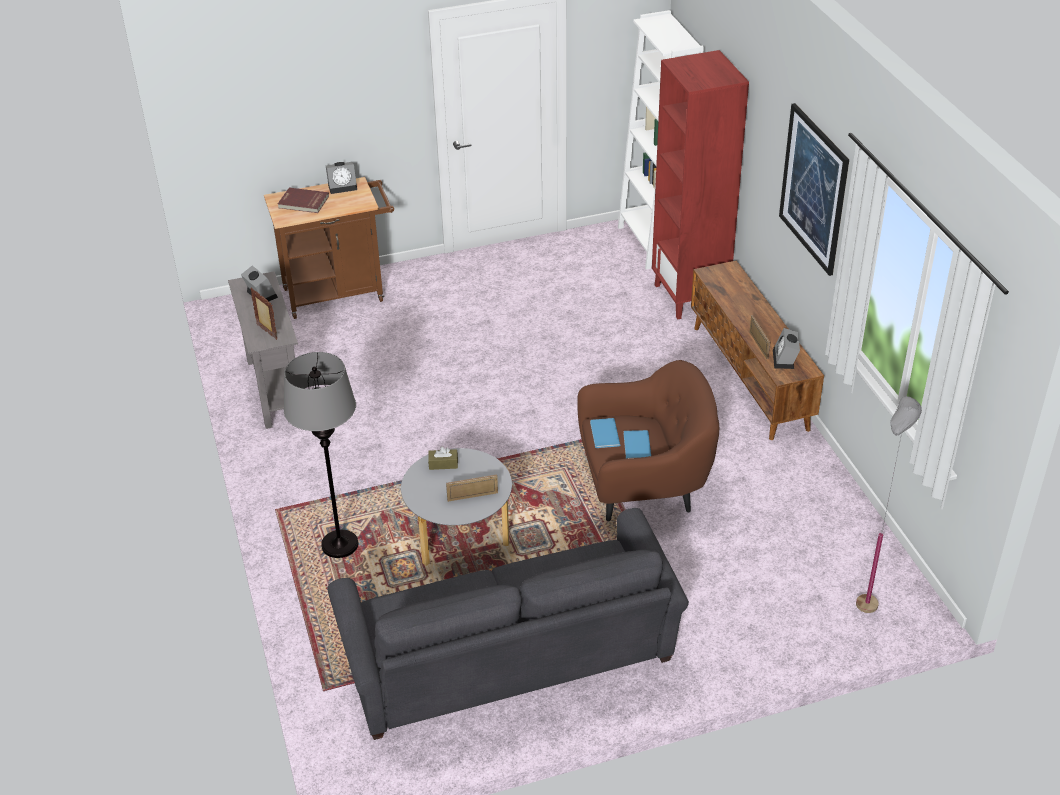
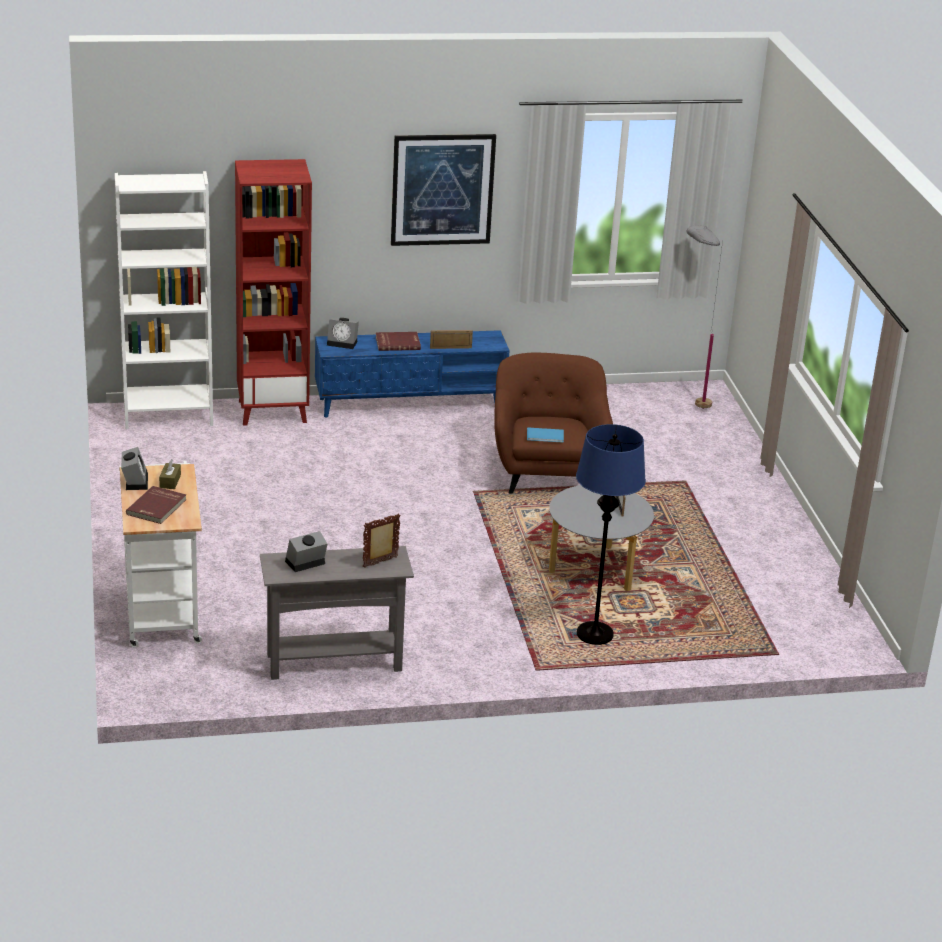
camera: 85 degrees left, 10 degrees down
(339, 545) = (594, 635): grey floor lamp -> blue floor lamp
(340, 293) = (161, 609): brown cart -> white cart
(443, 464) = (571, 514): brown tissue box -> brown tissue box (170, 481)
(511, 665) = (752, 561): grey sofa -> none
(636, 446) = (565, 424): blue book -> none
(750, 310) = (397, 343): none -> red book
(750, 377) = (410, 404): brown tv stand -> blue tv stand
(785, 360) = (475, 341): alarm clock -> alarm clock (343, 343)

